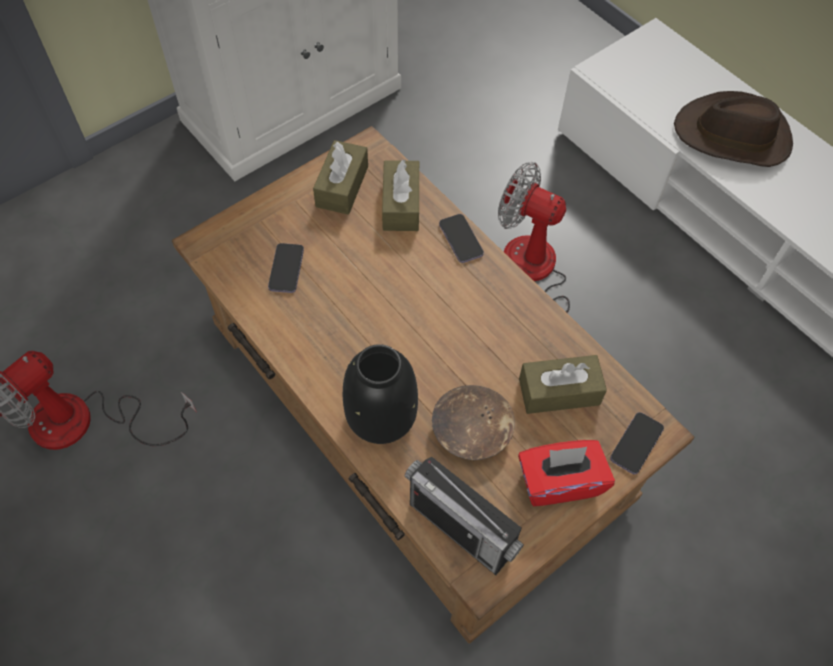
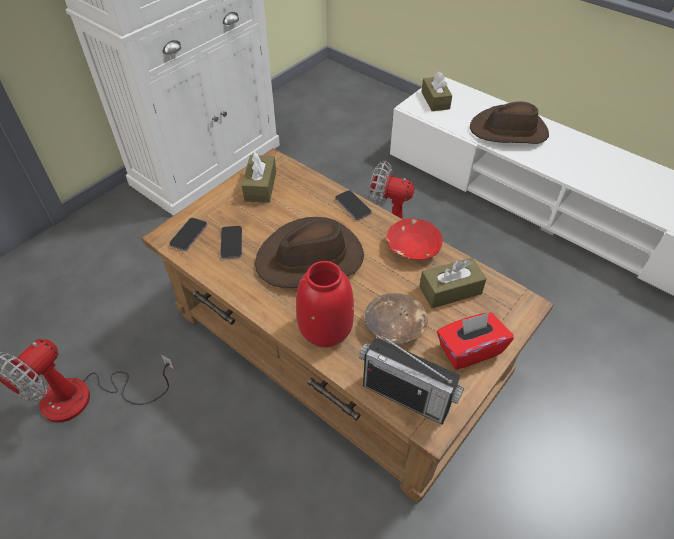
camera: 10 degrees left, 10 degrees down
(381, 418) = (326, 330): black vase -> red vase
(385, 311) = (311, 259): none -> brown hat
(401, 204) = (305, 191): brown tissue box -> brown tissue box (435, 100)
(525, 318) = (412, 247): none -> red bowl
(636, 444) = (515, 315): phone -> phone (188, 235)

